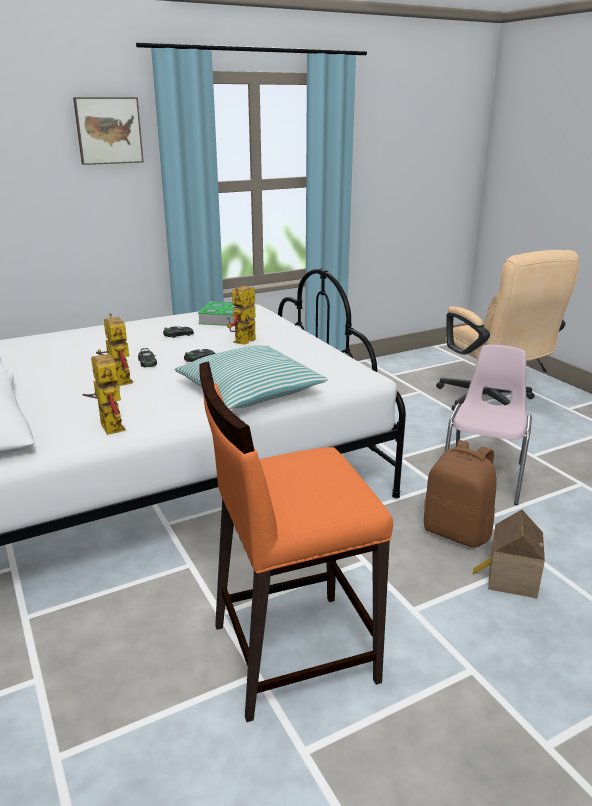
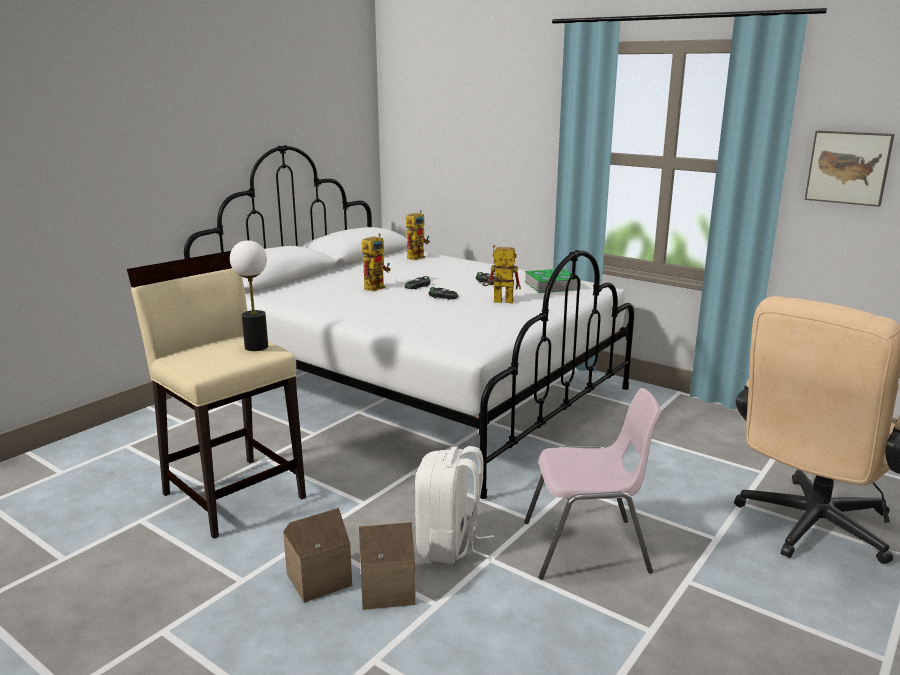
camera: 65 degrees right, 5 degrees down
(108, 130) = (533, 97): picture -> picture (848, 167)
(108, 425) = (298, 300): toy robot -> toy robot (417, 257)
(250, 391) = (393, 321): pillow -> none
(291, 652) = (234, 494): orange stool -> beige stool
(309, 459) = (256, 347): none -> table lamp
(457, 532) = (449, 545): brown backpack -> white backpack
(483, 616) = (317, 578): none -> toy house

